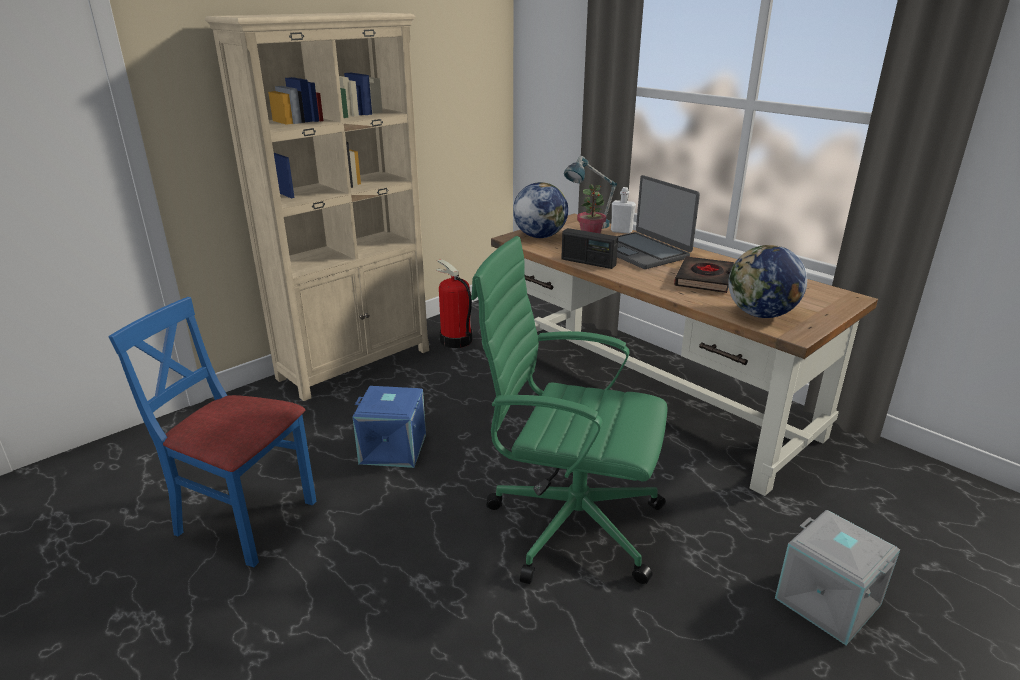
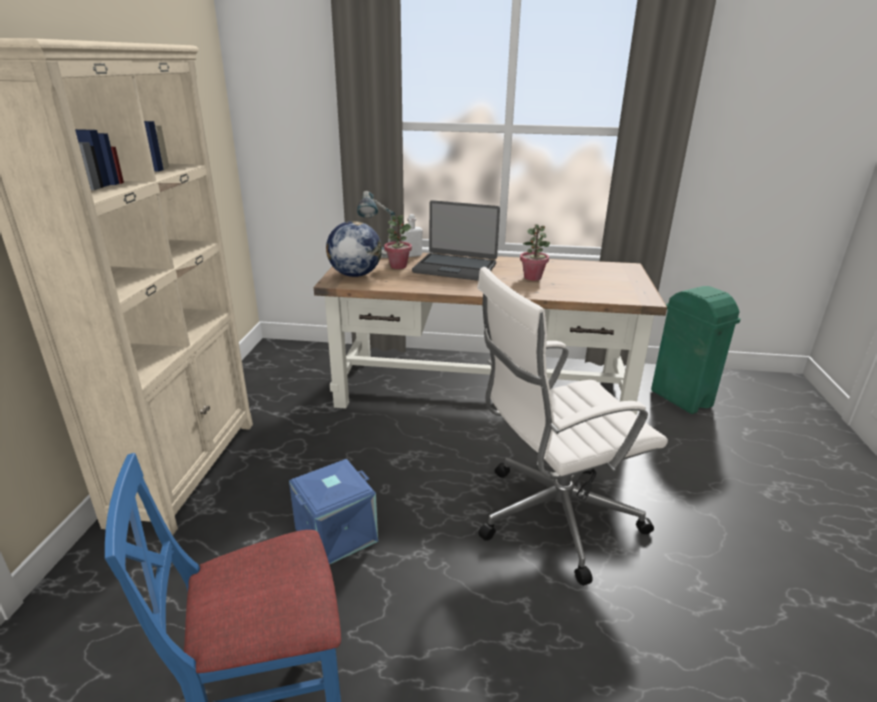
camera: 40 degrees left, 0 degrees up
(455, 340) = (267, 405): fire extinguisher -> none
(569, 523) = (552, 517): green office chair -> white office chair
(588, 262) = (433, 286): radio -> none
(704, 279) = (532, 277): black book -> potted plant
(761, 314) = (607, 292): globe -> none
(826, 602) = (737, 482): grey storage box -> none
(887, 496) = (681, 399): none -> green trash can

